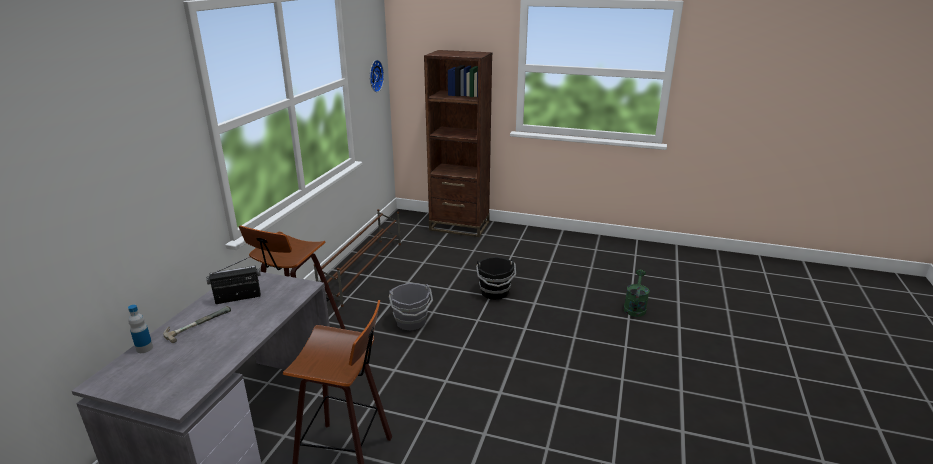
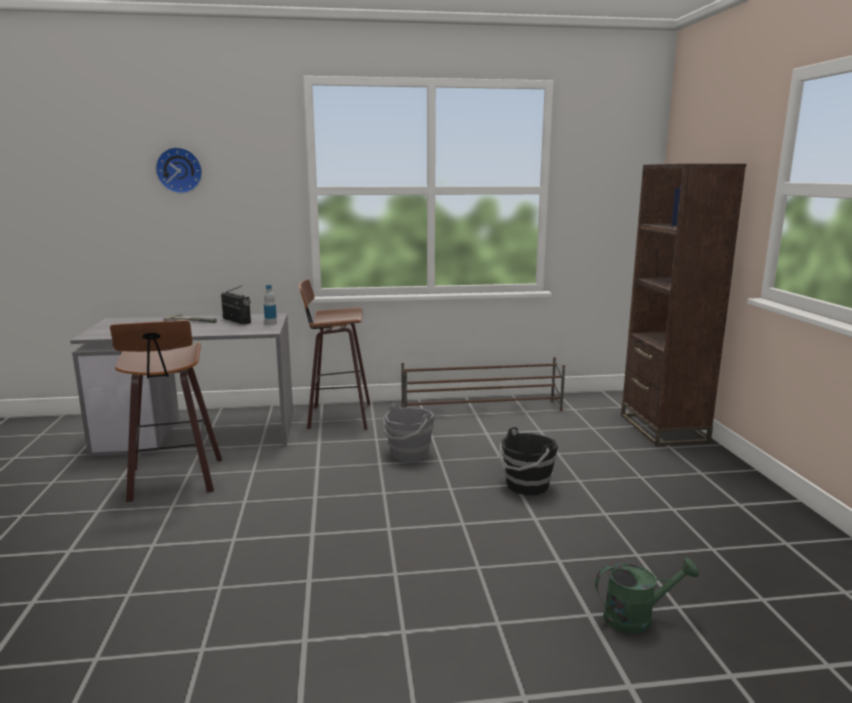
camera: 65 degrees right, 10 degrees down
(144, 348) = (156, 318): bottle -> bottle (271, 323)
(374, 76) = (618, 197): wall clock -> wall clock (179, 170)

